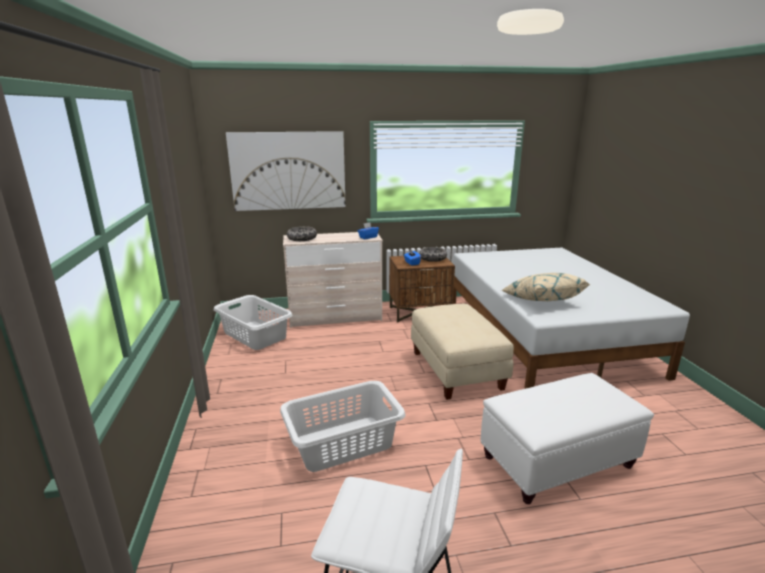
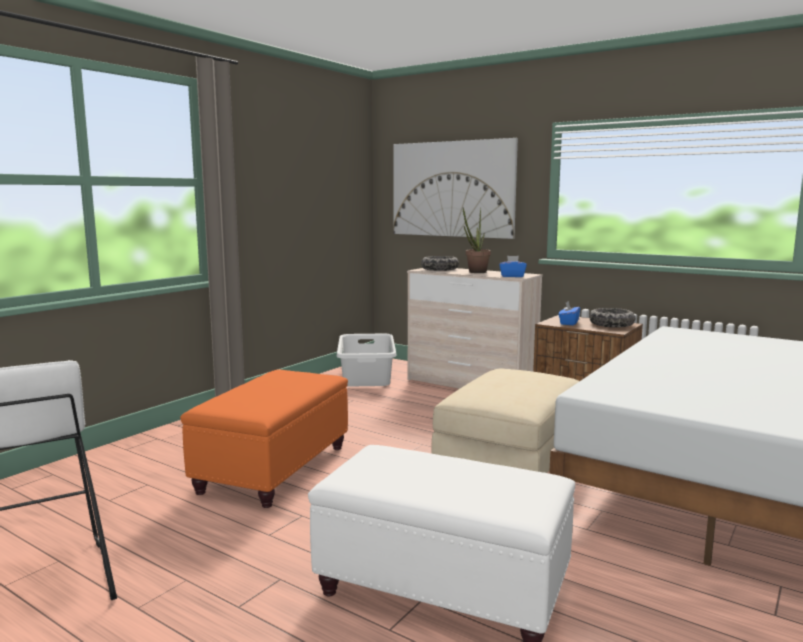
camera: 45 degrees right, 10 degrees down
(335, 237) = (475, 272): none -> potted plant
(344, 443) = (273, 469): white laundry basket -> orange ottoman
(541, 300) = (647, 381): beige pillow -> none

